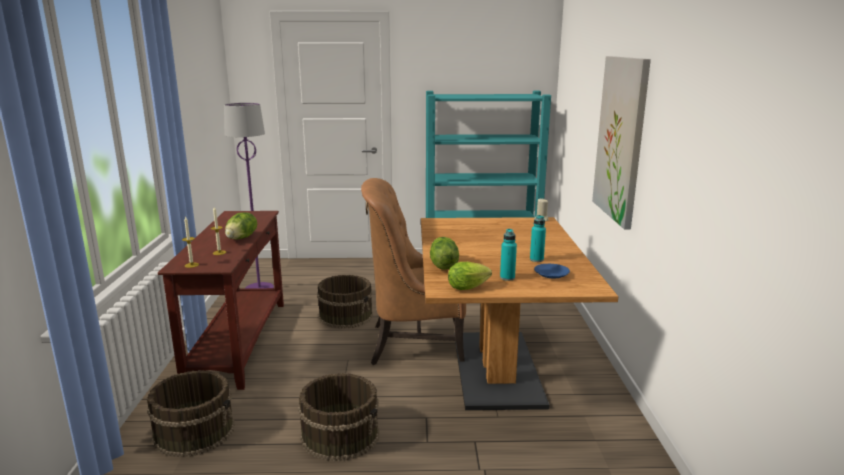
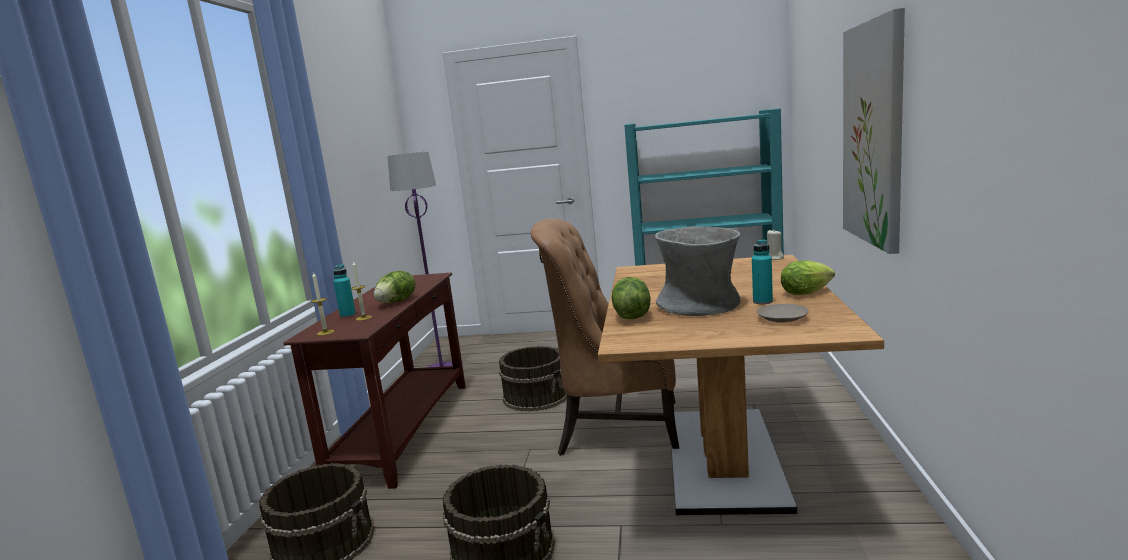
camera: 10 degrees right, 5 degrees down
(470, 287) = (662, 339): lettuce -> lettuce (808, 292)
(491, 260) = (699, 305): none -> grey vase
(507, 278) = (717, 325): turquoise bottle -> turquoise bottle (348, 315)
(551, 275) = (782, 318): blue plate -> beige plate

